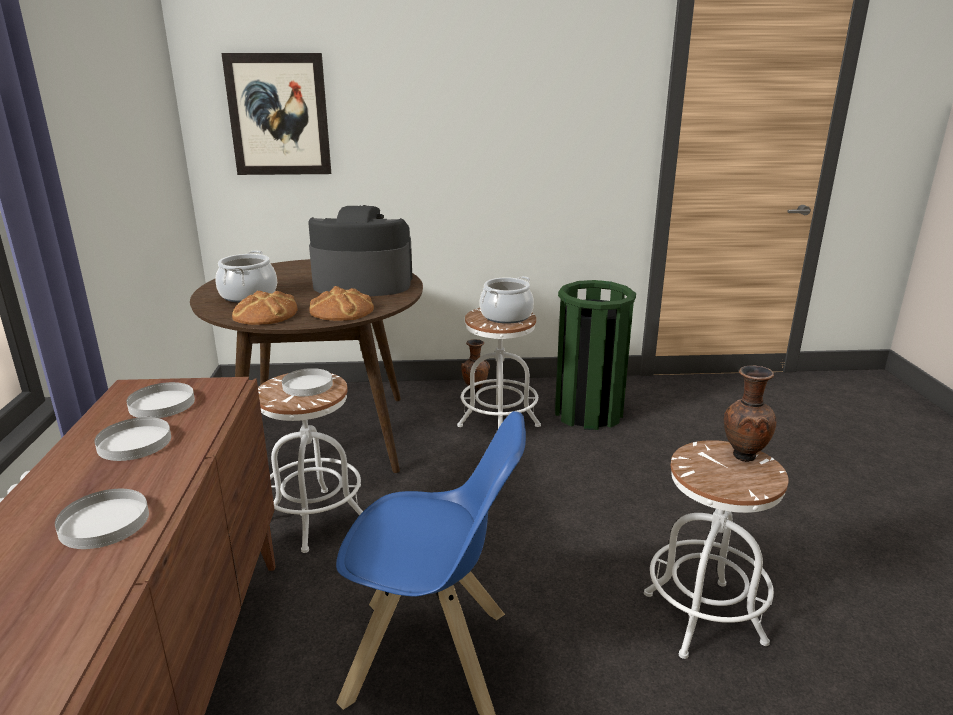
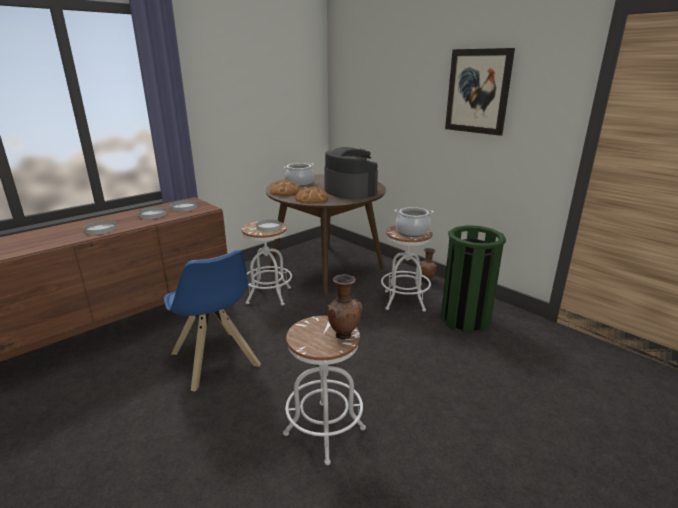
camera: 50 degrees right, 0 degrees up
(279, 115) = (362, 96): picture -> picture (478, 91)

